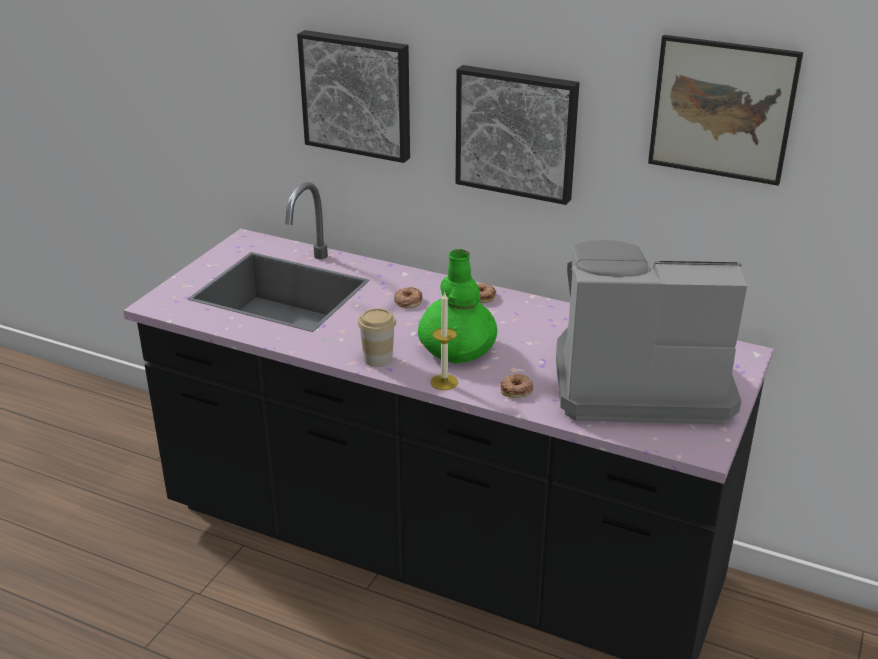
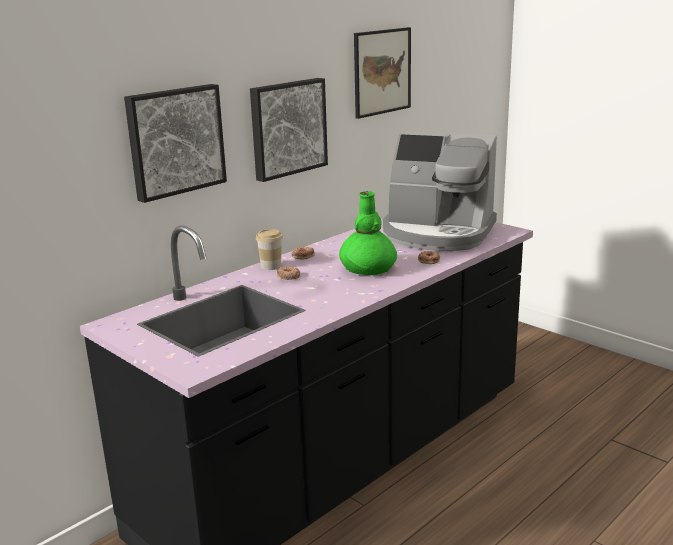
camera: 70 degrees left, 10 degrees down
(378, 359) = (364, 292): cup -> cup (271, 266)
(444, 382) = (408, 277): candle -> none
(638, 382) = (438, 233): coffee machine -> coffee machine turned 90 degrees counterclockwise

